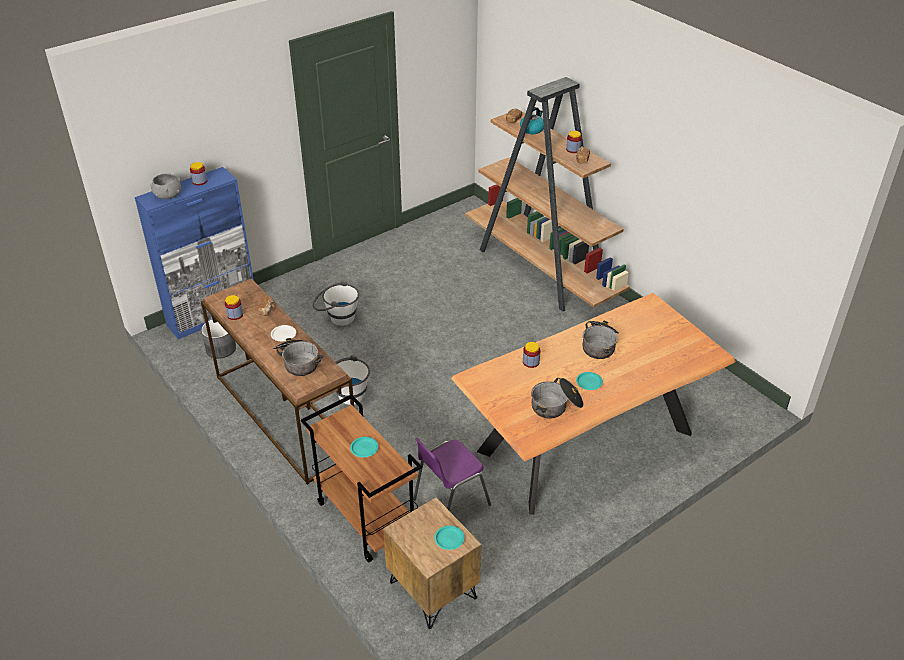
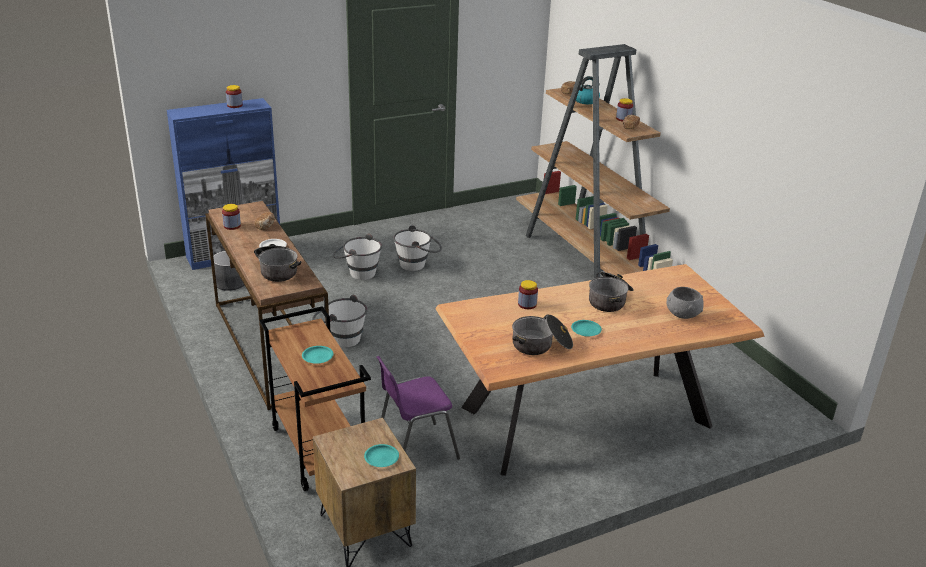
camera: 10 degrees right, 10 degrees down
(167, 195) = (198, 111): grey bowl -> grey bowl (682, 314)
(390, 299) = (417, 264): none -> white bucket

